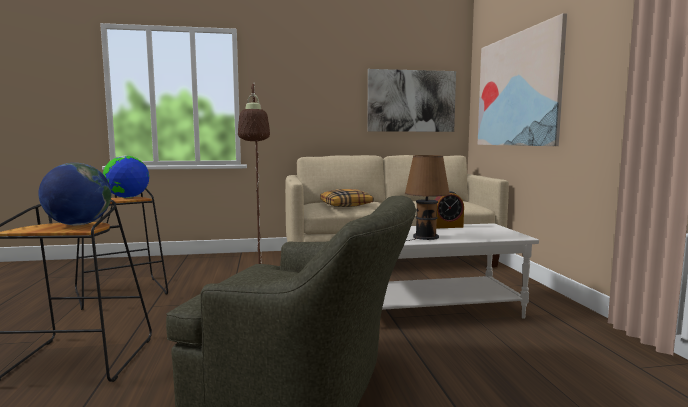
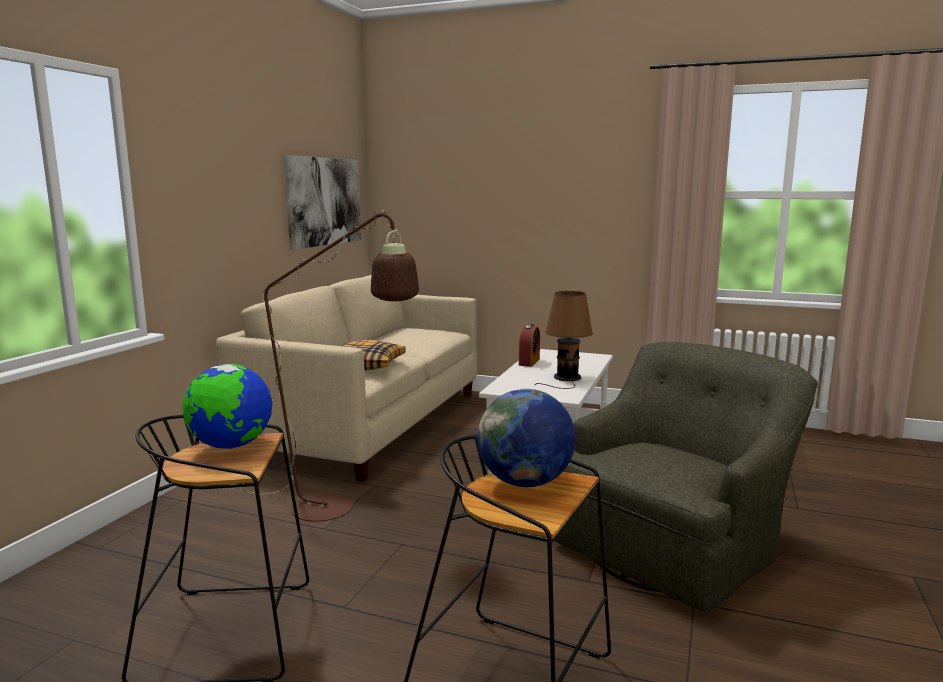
camera: 60 degrees left, 5 degrees up
(517, 90) = (475, 198): picture -> none

